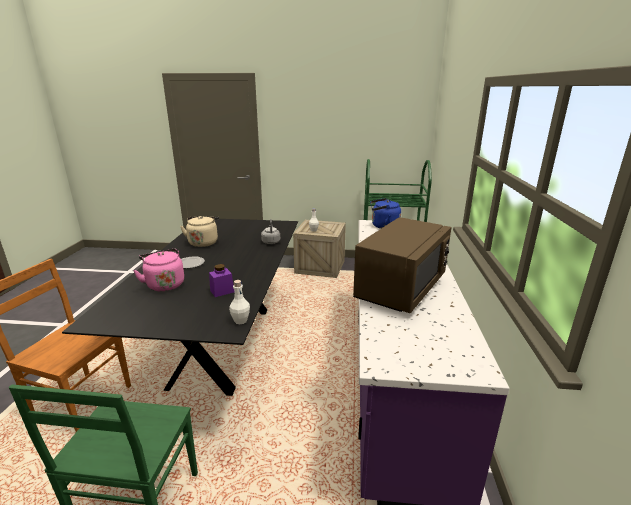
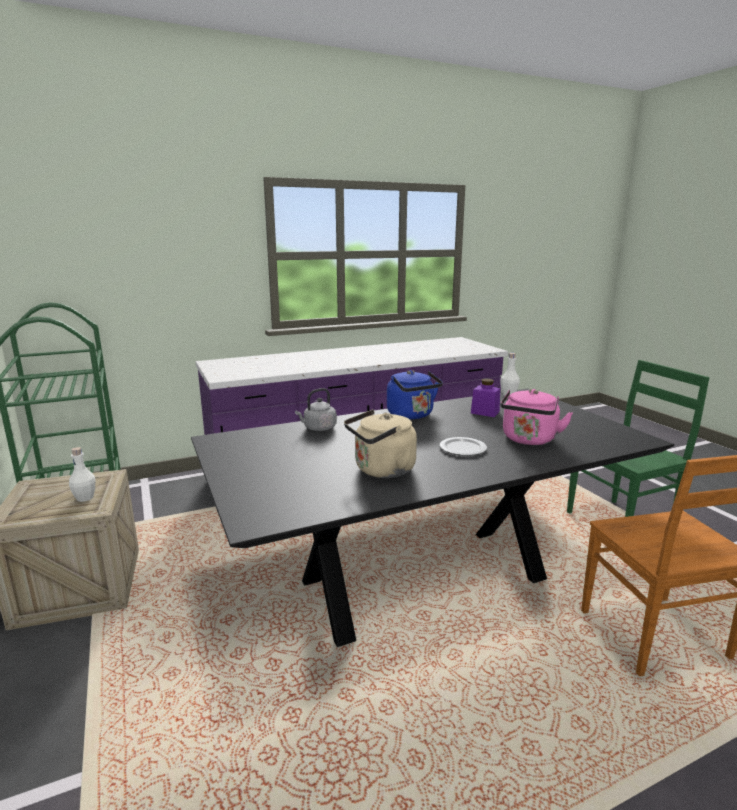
camera: 120 degrees left, 5 degrees down
(383, 226) = (232, 371): blue kettle -> blue kettle (412, 415)
(400, 288) = (393, 353): brown microwave -> none

